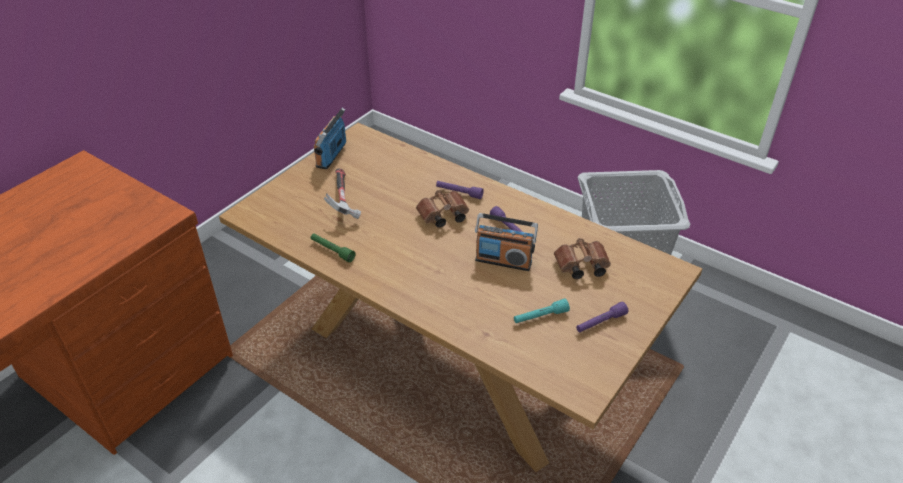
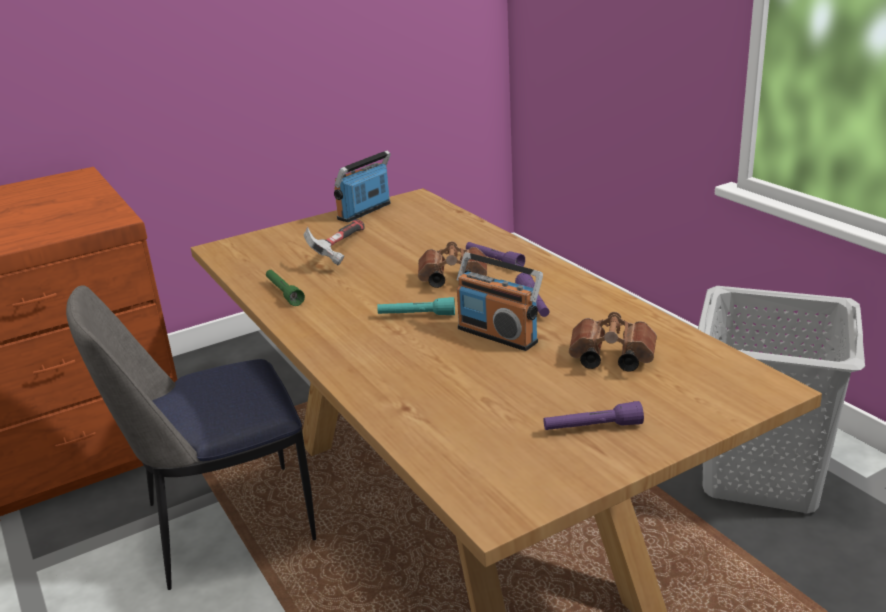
camera: 25 degrees right, 15 degrees down
(296, 408) = (224, 525): none -> chair
(540, 316) = (502, 403): turquoise flashlight -> turquoise flashlight (416, 315)

